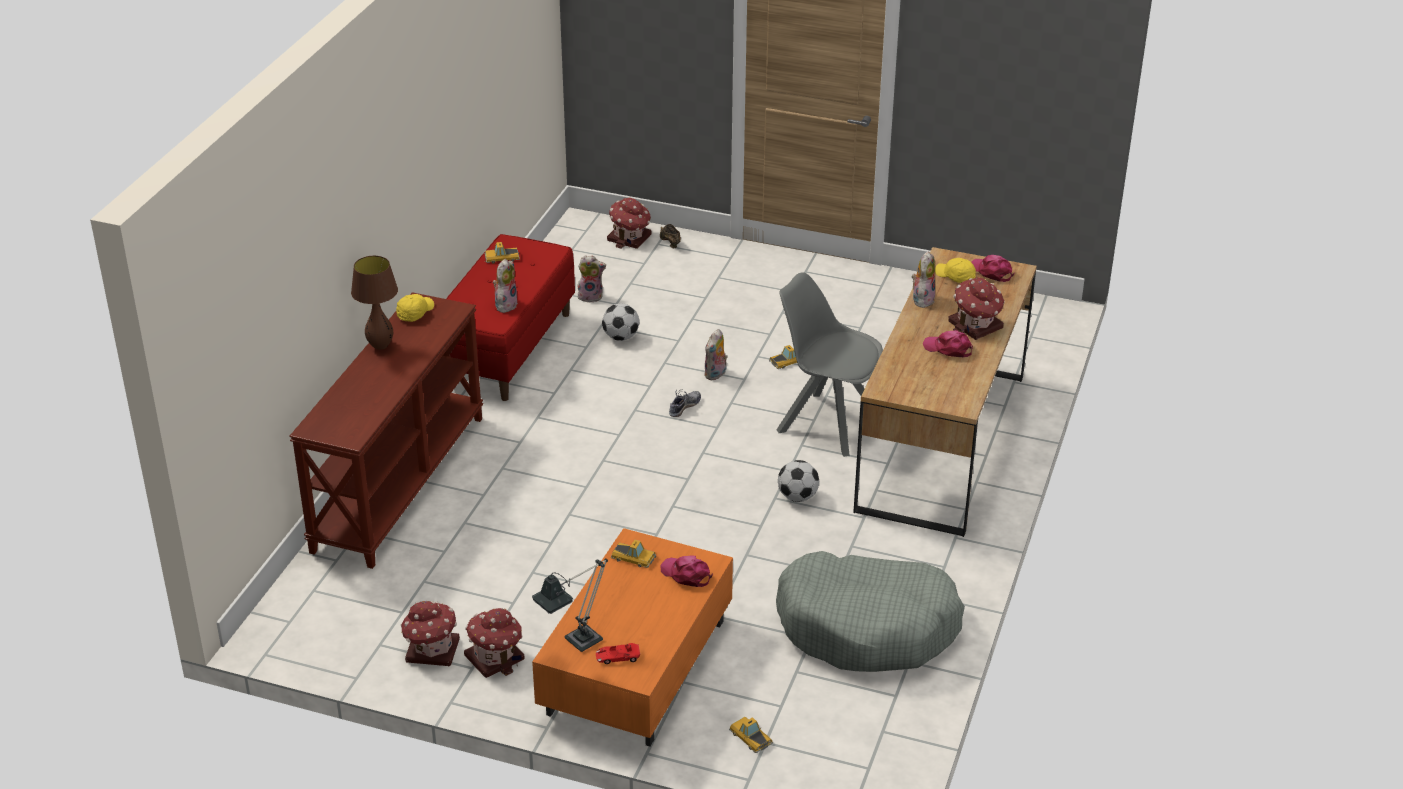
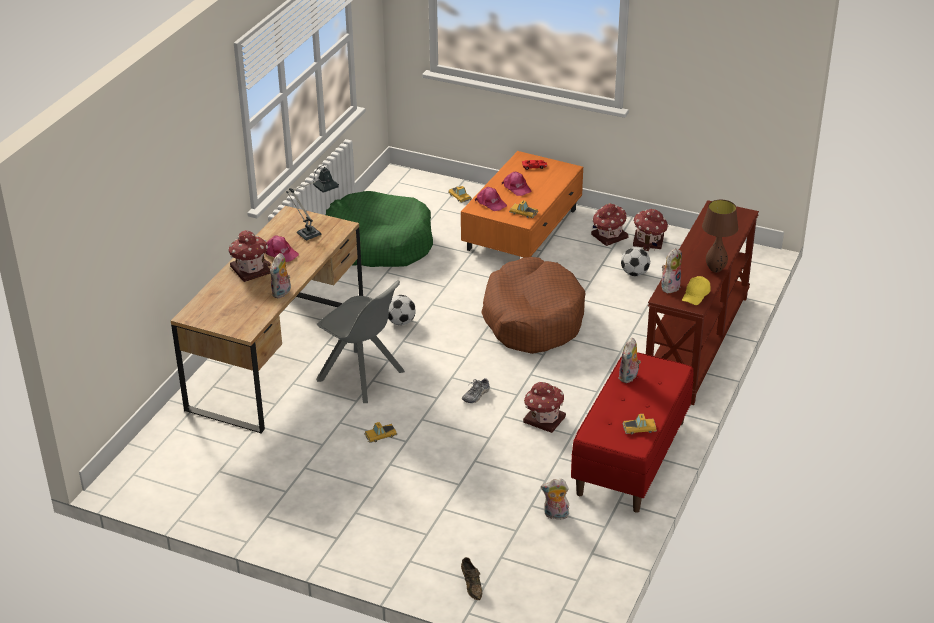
camera: 175 degrees left, 0 degrees up
(576, 643) = (558, 173): table lamp -> table lamp (314, 232)
(617, 509) = (532, 319): none -> brown dog bed
(621, 337) = (527, 466): football -> football (634, 273)
(630, 238) = (514, 594): toy house -> toy house (543, 419)
(716, 375) = (445, 424): plush toy -> plush toy (670, 286)
(867, 627) = (377, 244): grey dog bed -> green dog bed
(955, 277) = (245, 312): yellow cap -> none
(991, 272) = (212, 315): pink cap -> pink cap (516, 187)

